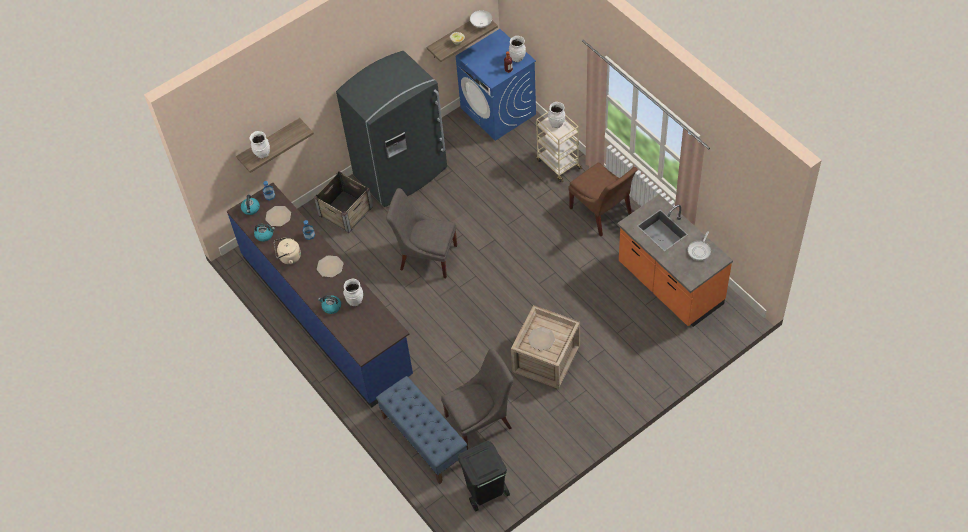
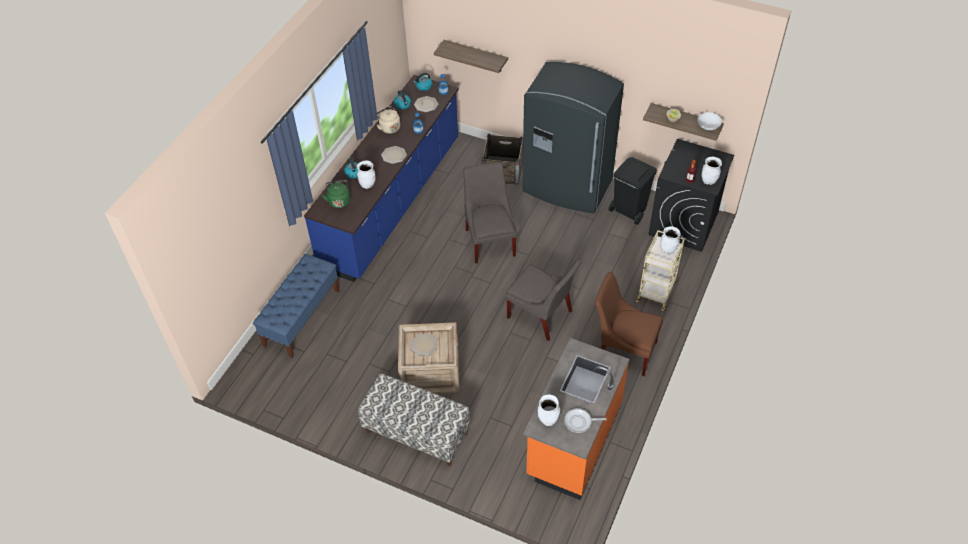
camera: 60 degrees right, 5 degrees down
(262, 154) = (455, 52): white vase -> white vase (548, 420)
(360, 331) = (339, 201): none -> green kettle
(481, 420) = (340, 350): grey chair -> grey chair (542, 316)
(485, 492) = (268, 383): black trash can -> black trash can (628, 211)
(498, 111) = (683, 223): blue washing machine -> black washing machine
(602, 213) = (623, 349): brown chair -> brown chair turned 90 degrees clockwise
(603, 392) = (416, 433): none -> bench

